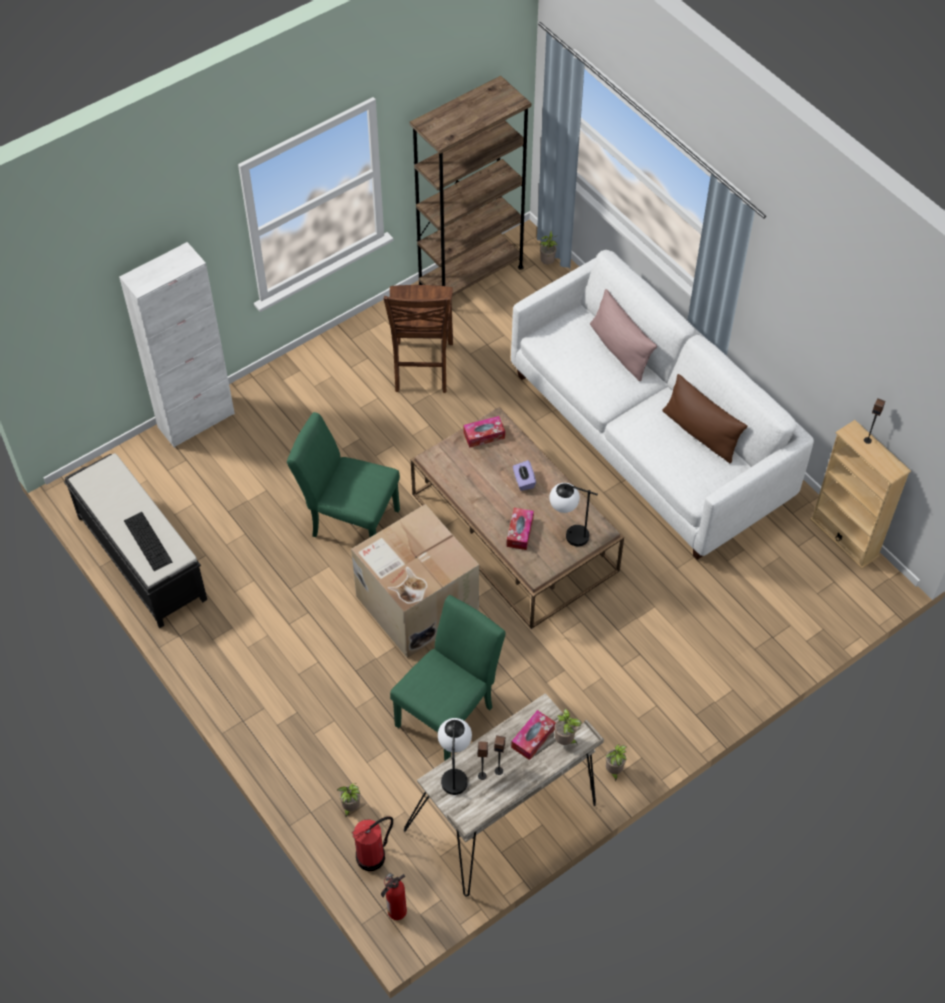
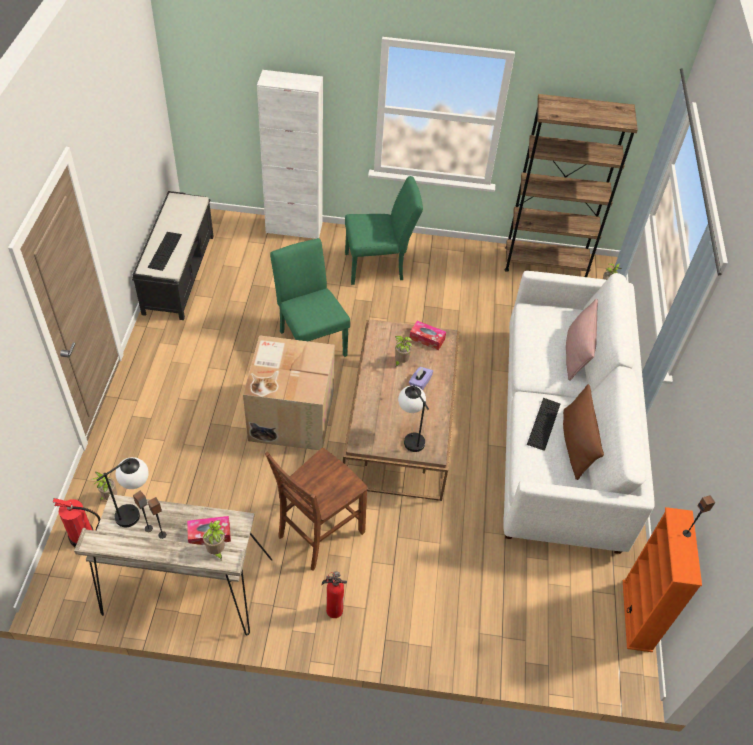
camera: 40 degrees right, 5 degrees down
(395, 912) = (53, 583): fire extinguisher -> fire extinguisher (333, 610)
(421, 368) = (455, 290): brown chair -> brown chair (318, 534)
(449, 711) = (233, 493): green chair -> green chair (379, 266)
(520, 532) = (380, 411): tissue box -> none
(613, 771) = (286, 624): potted plant -> potted plant (400, 362)
(661, 436) = (543, 424): none -> keyboard
(844, 537) = (637, 615): beige bookcase -> orange bookcase

